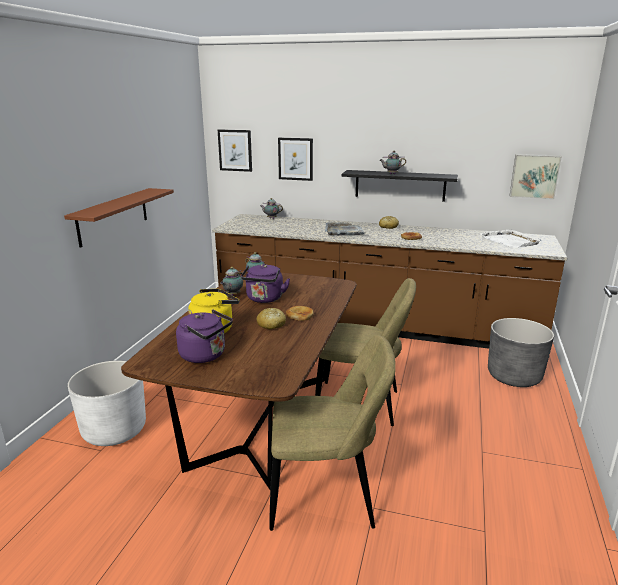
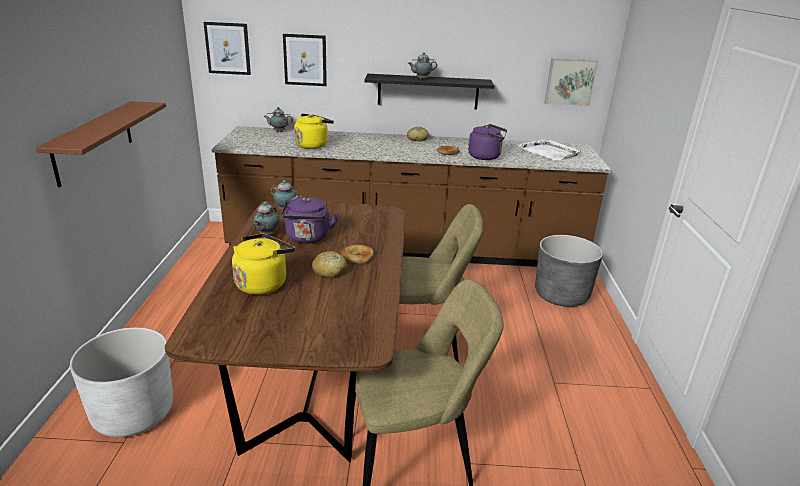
camera: 15 degrees left, 5 degrees up
(205, 355) = (267, 320): purple kettle -> purple kettle (486, 157)
(294, 229) = (313, 145): none -> yellow kettle
(344, 231) = (371, 146): grey tray -> none

